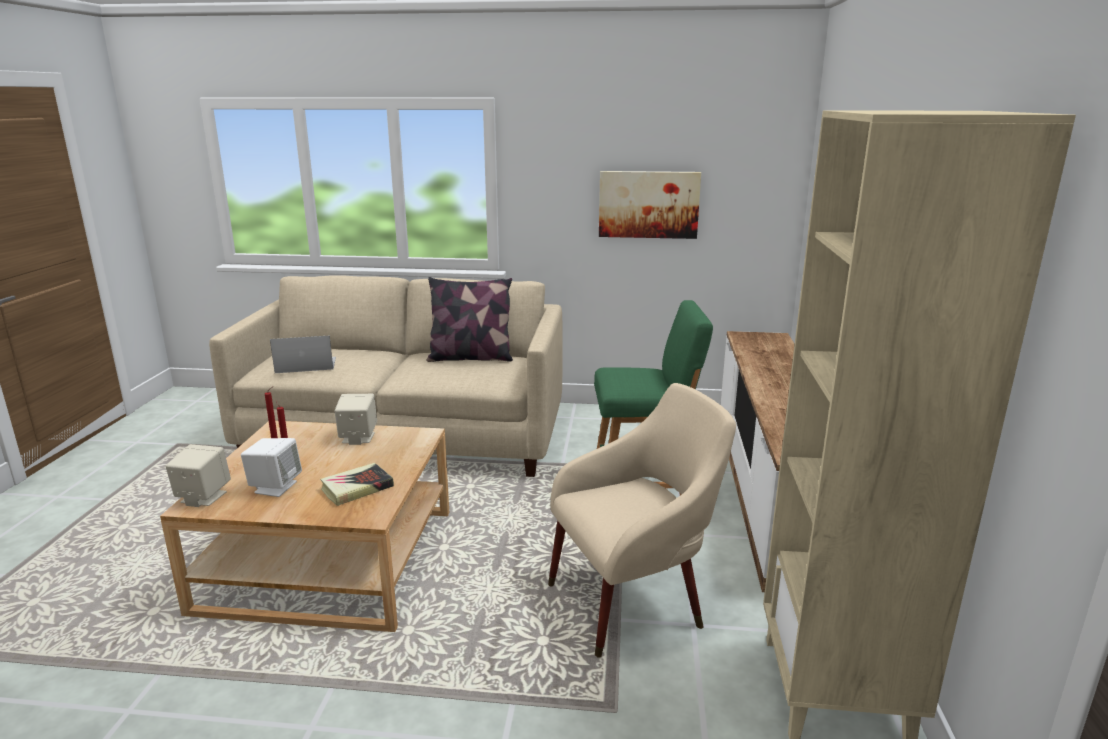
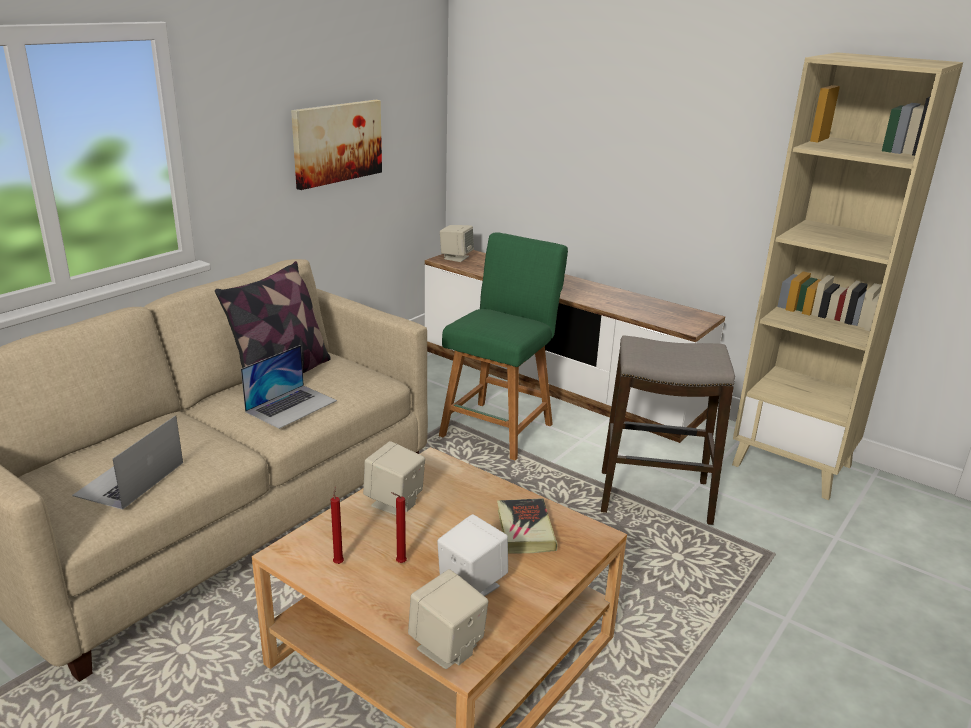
camera: 60 degrees left, 5 degrees up
(431, 371) = (291, 406): none -> laptop
(633, 601) = (654, 497): beige armchair -> stool
(756, 337) = (456, 257): none -> beige speaker

